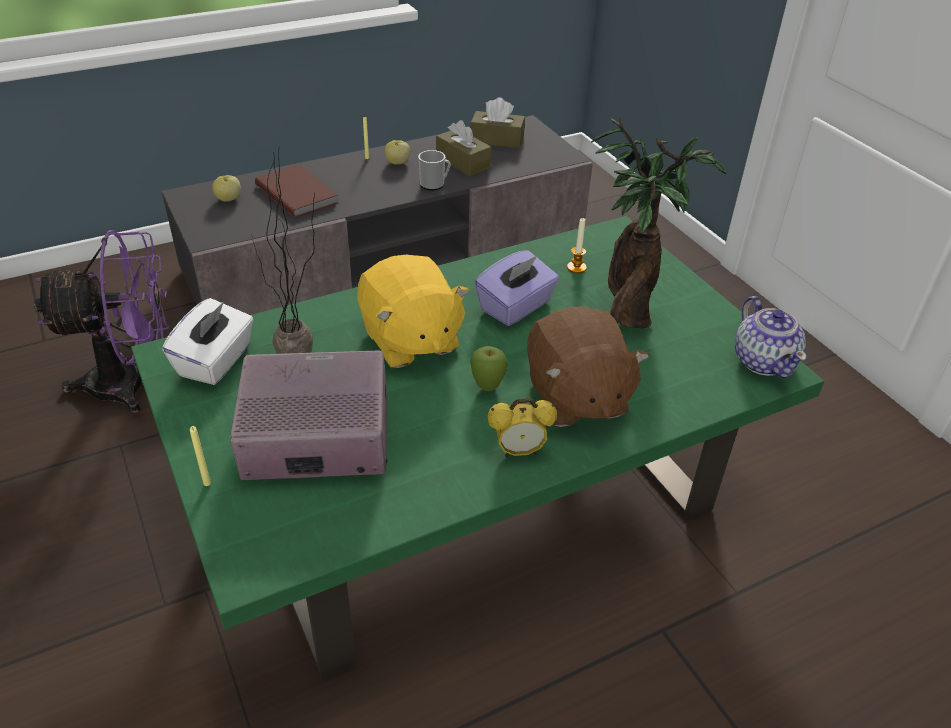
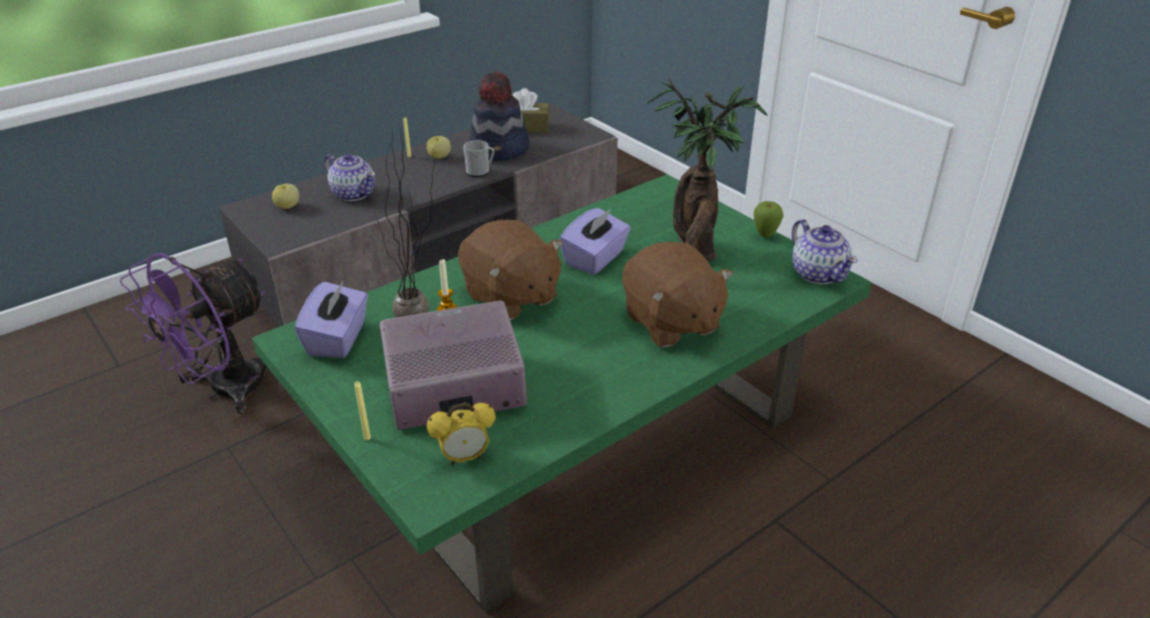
camera: 10 degrees left, 5 degrees down
(133, 384) = (224, 391): purple fan -> purple fan turned 150 degrees clockwise
(216, 361) = (338, 338): white tissue box -> purple tissue box
(298, 193) = (353, 193): brown book -> teapot
(410, 340) = (510, 297): yellow plush toy -> brown plush toy
(463, 162) = (500, 150): brown tissue box -> hat
(487, 388) = (592, 326): apple -> apple (765, 236)
(519, 451) = (636, 371): alarm clock -> alarm clock (465, 458)
(576, 267) = (638, 220): candle -> candle (447, 310)

